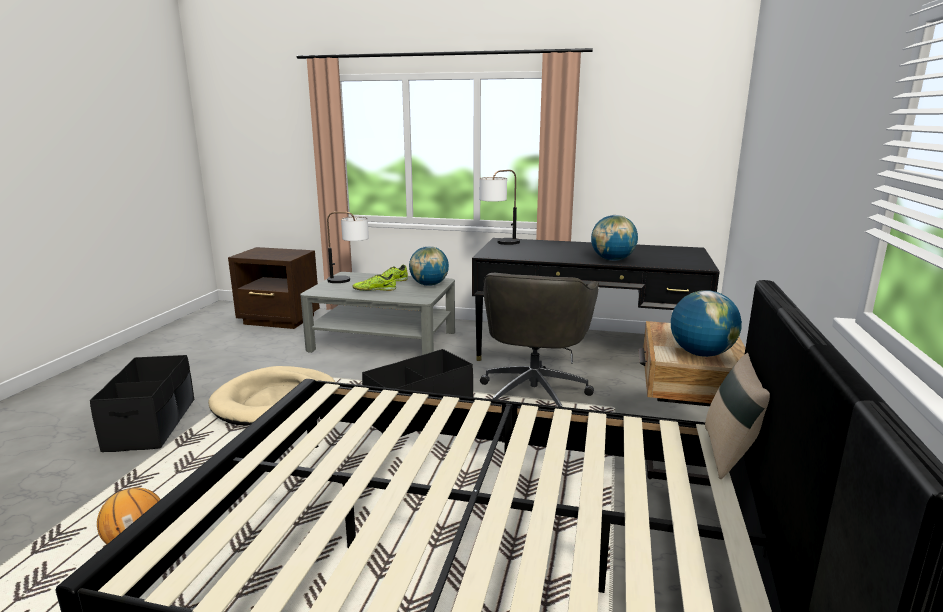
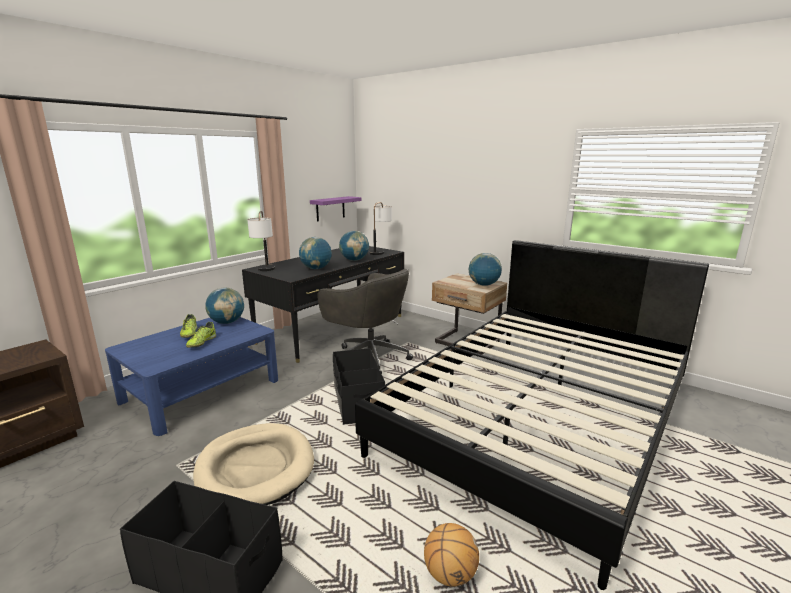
camera: 65 degrees left, 0 degrees up
(350, 280) = (148, 348): table lamp -> table lamp (380, 251)
(383, 341) = (201, 390): grey coffee table -> blue coffee table
(541, 255) = (316, 268): none -> globe
(670, 184) = (330, 208): none -> purple shelf
(731, 454) = (529, 318): beige pillow -> none

